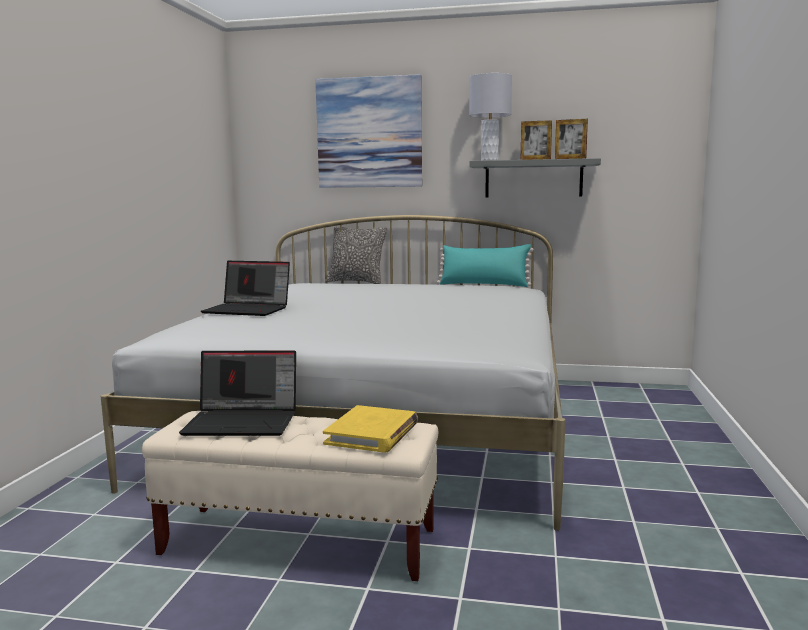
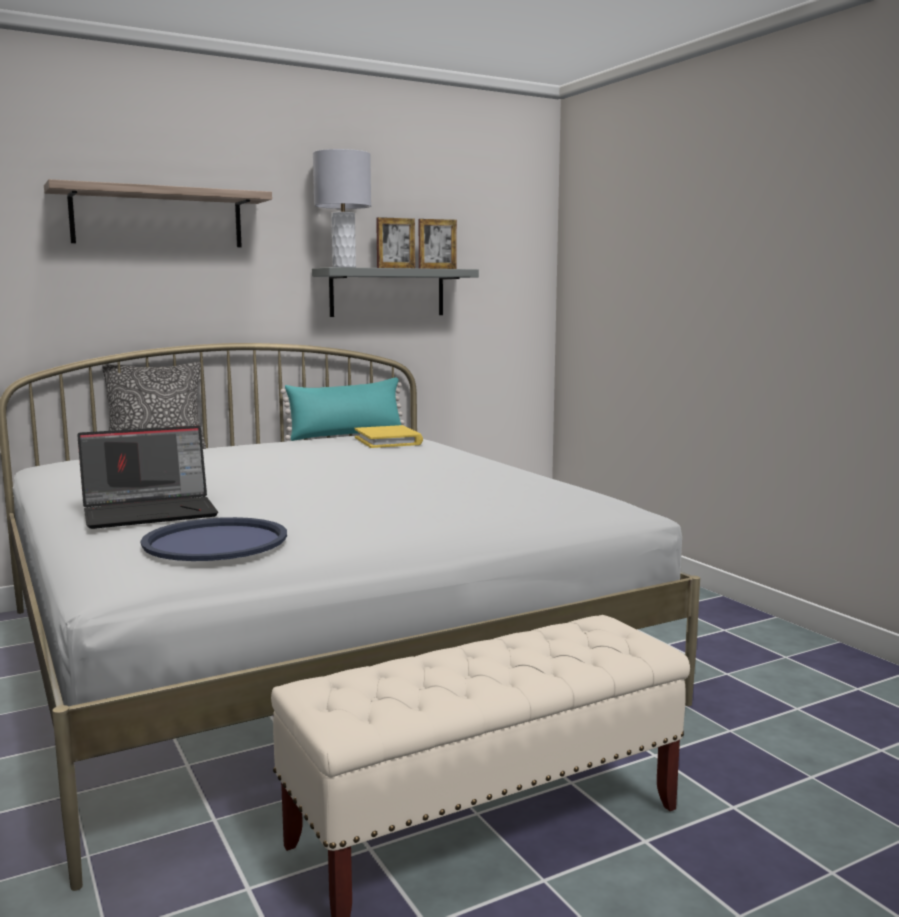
camera: 40 degrees left, 0 degrees up
(228, 327) = (215, 542): none -> blue tray
(244, 422) = (408, 676): laptop -> none
(369, 133) = (158, 218): picture -> shelf
(372, 433) = (586, 642): yellow book -> yellow book (388, 441)

